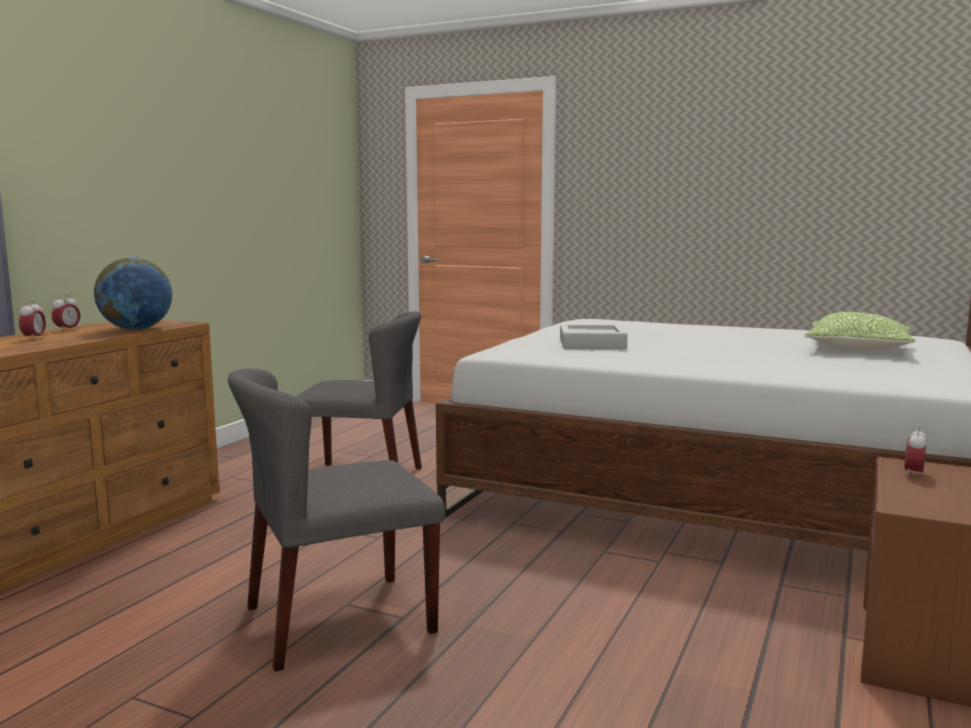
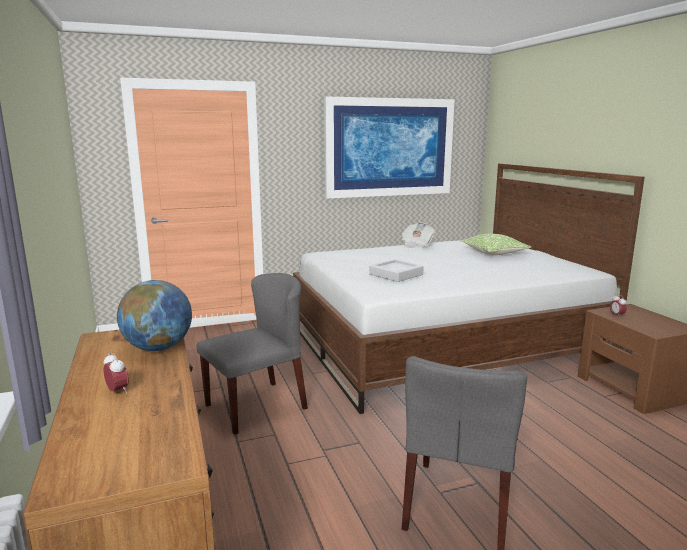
camera: 45 degrees left, 5 degrees up
(67, 330) = (95, 370): alarm clock -> none
(758, 328) = (416, 245): none -> newspaper
(766, 165) = (389, 147): none -> picture

